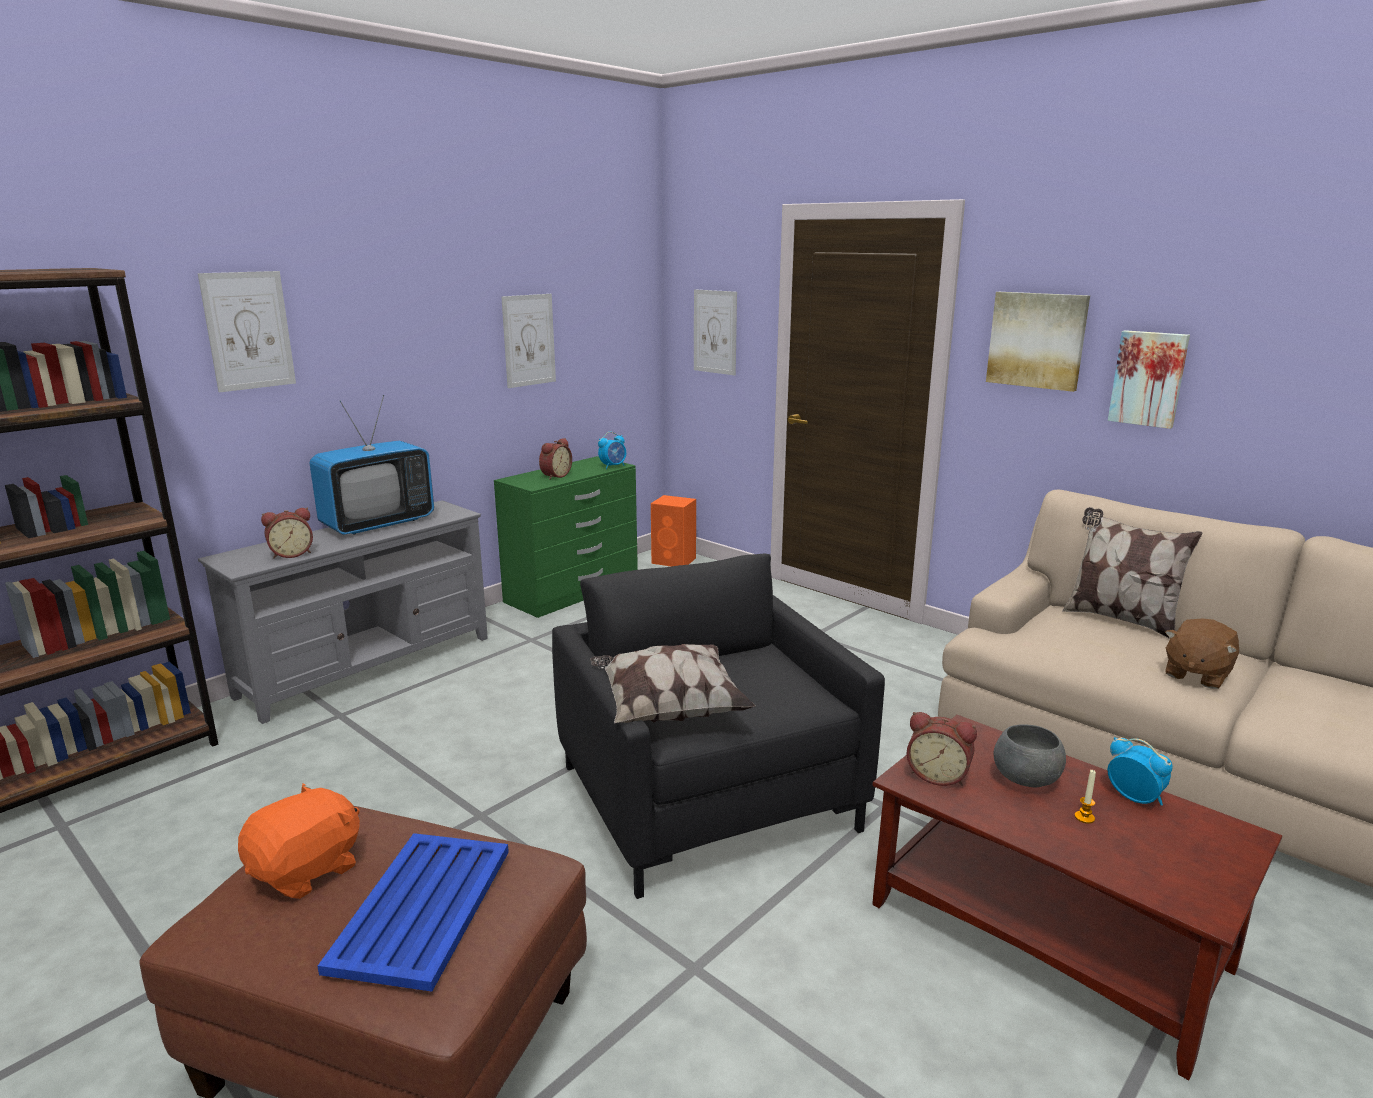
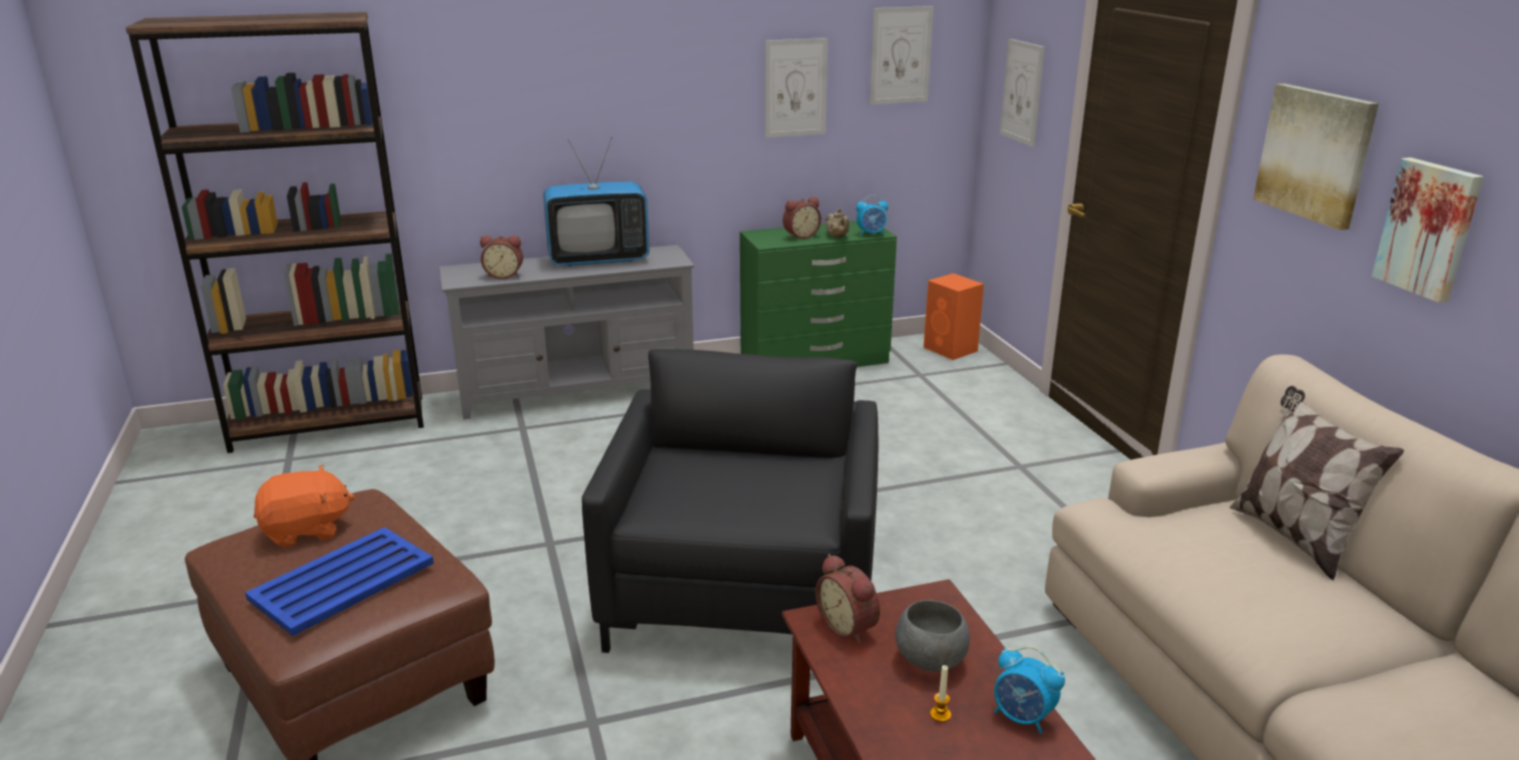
camera: 30 degrees right, 5 degrees up
(248, 331) = (497, 68): picture -> picture (900, 55)
(588, 472) = (837, 237): none -> beige teapot
(668, 709) = (665, 490): pillow -> none
(1134, 797) = (1022, 718): alarm clock -> alarm clock turned 135 degrees clockwise
(1196, 674) = (1301, 626): brown plush toy -> none

